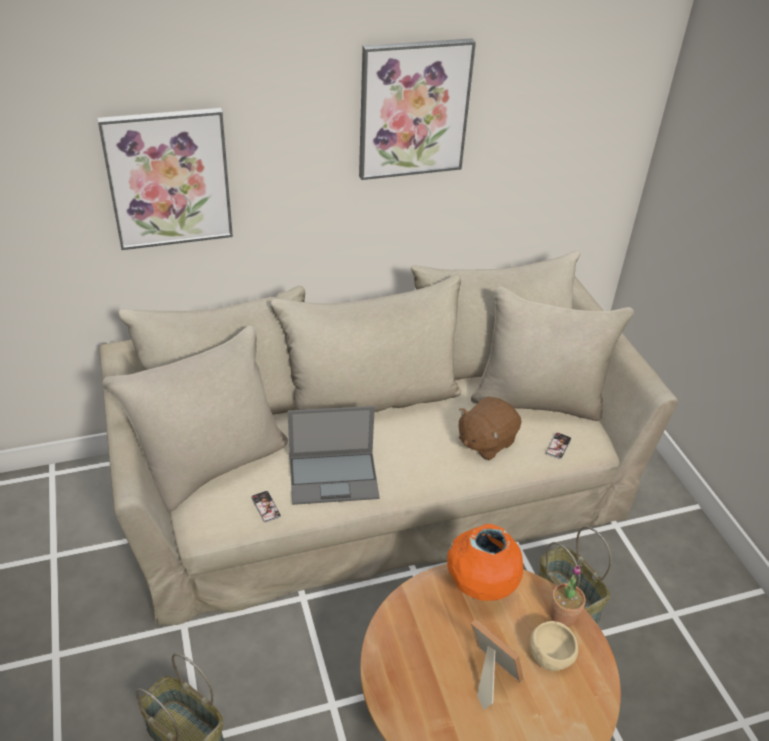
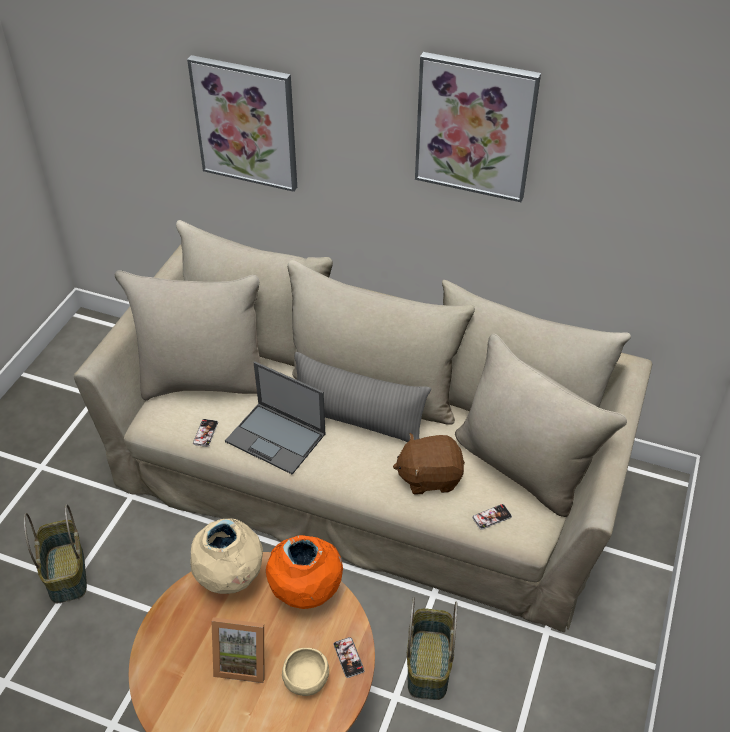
camera: 40 degrees right, 5 degrees up
(387, 429) = (357, 421): none -> grey pillow
(409, 618) = (231, 580): none -> beige vase
(488, 676) = (242, 661): picture frame -> picture frame turned 105 degrees clockwise
(563, 616) = (348, 657): potted plant -> phone

